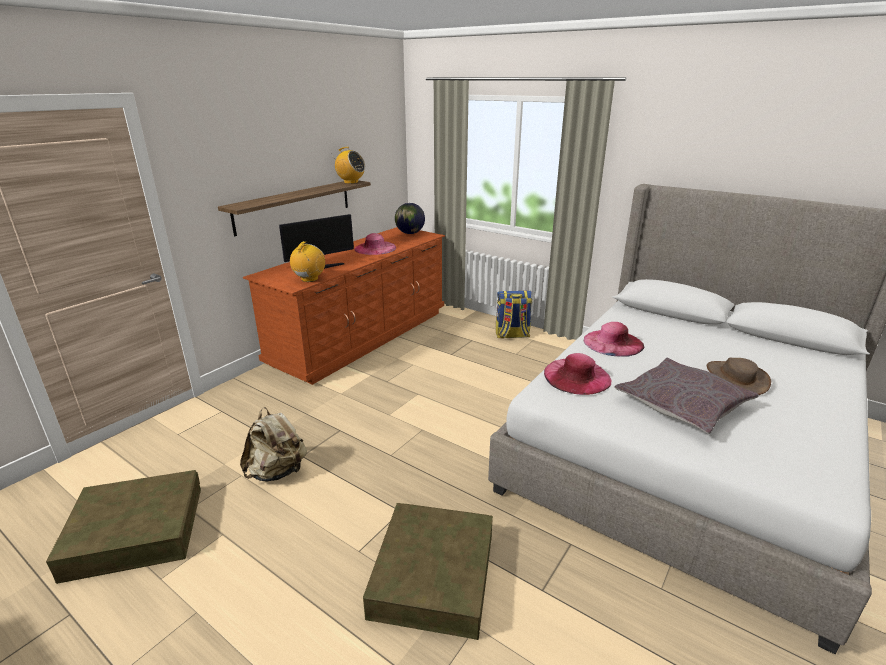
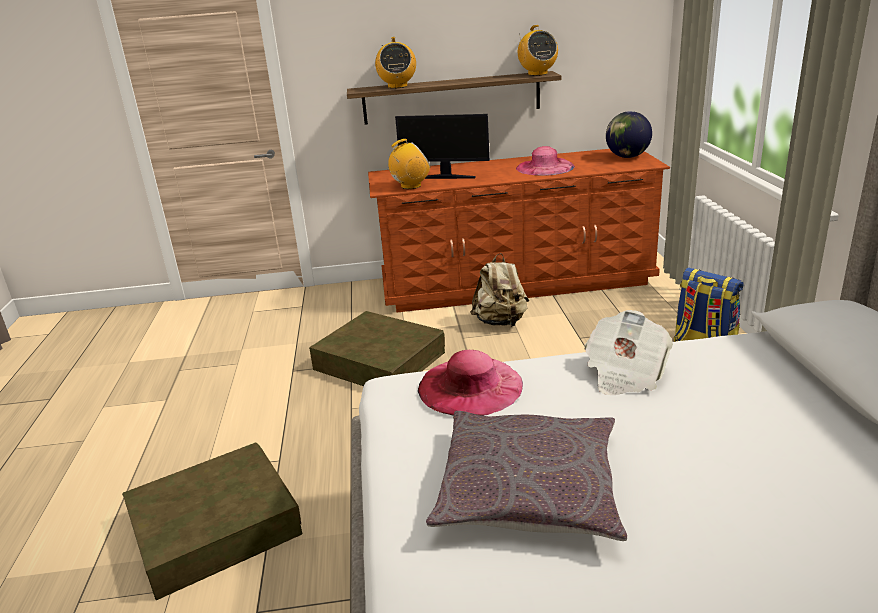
camera: 50 degrees right, 0 degrees up
(135, 531) = (137, 368): brown storage box -> brown storage box (379, 361)
(265, 200) = (397, 86): none -> radio
(277, 472) = (259, 374): beige backpack -> beige backpack (501, 322)
(613, 342) = (624, 374): pink hat -> newspaper
(736, 378) = (705, 512): brown hat -> none

